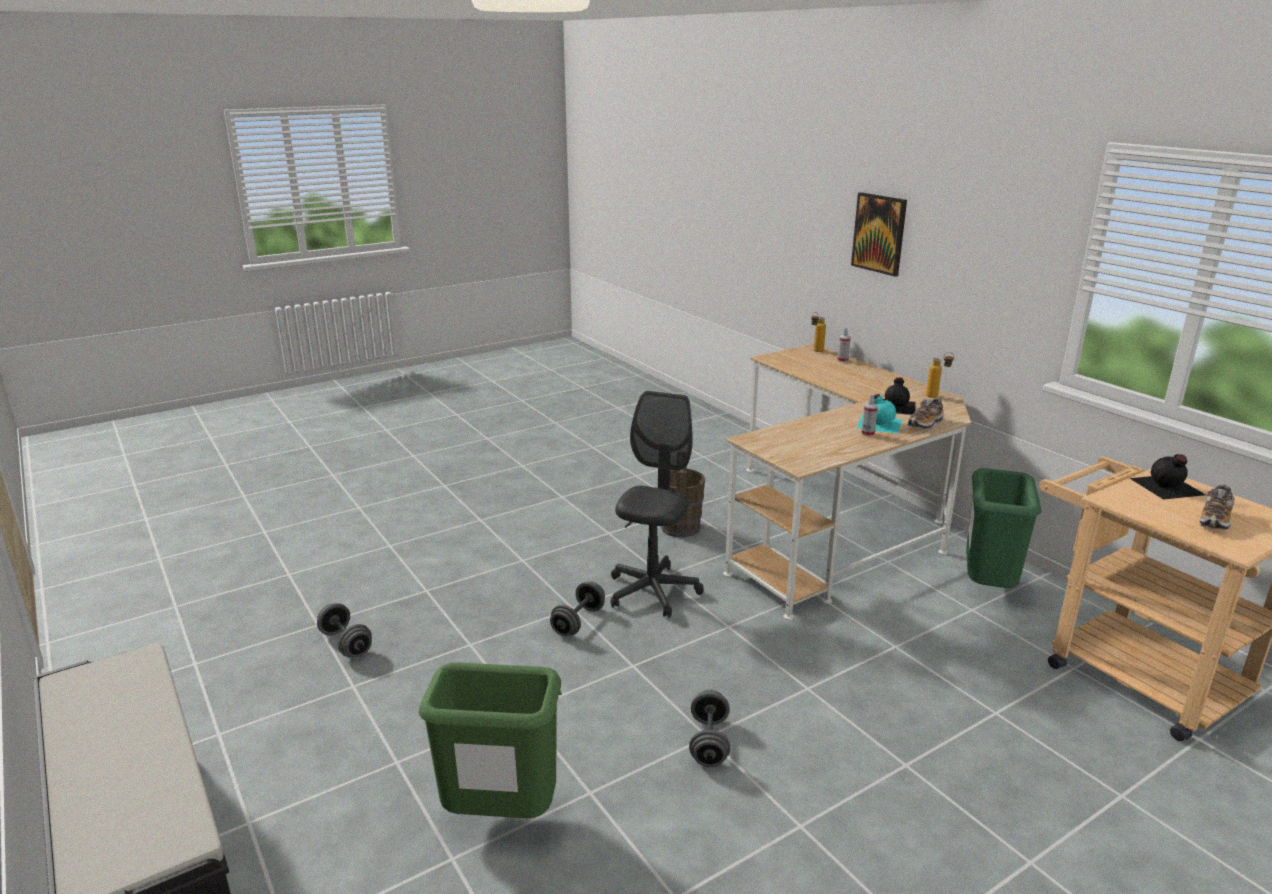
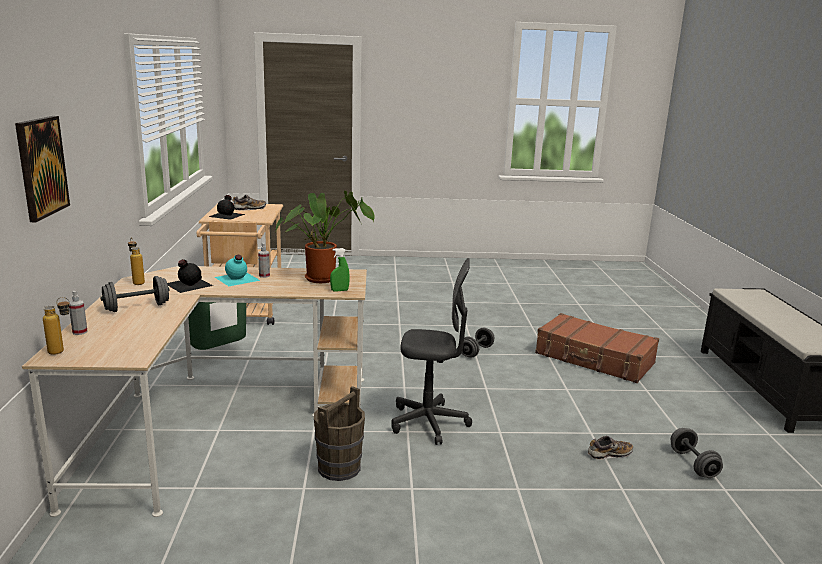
camera: 150 degrees left, 5 degrees down
(500, 818) = (594, 359): green trash can -> brown suitcase
(578, 621) = (502, 421): grey dumbbell -> grey dumbbell (137, 307)
(653, 591) = (429, 423): grey office chair -> grey office chair turned 135 degrees counterclockwise
(763, 438) = (339, 290): none -> green spray bottle
(810, 448) = (324, 278): none -> potted plant
(925, 423) = (209, 271): shoe -> shoe (609, 454)

